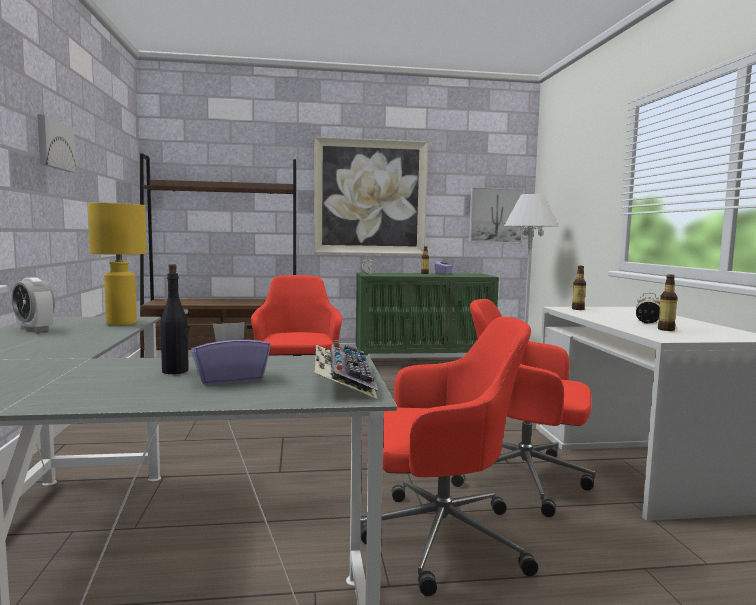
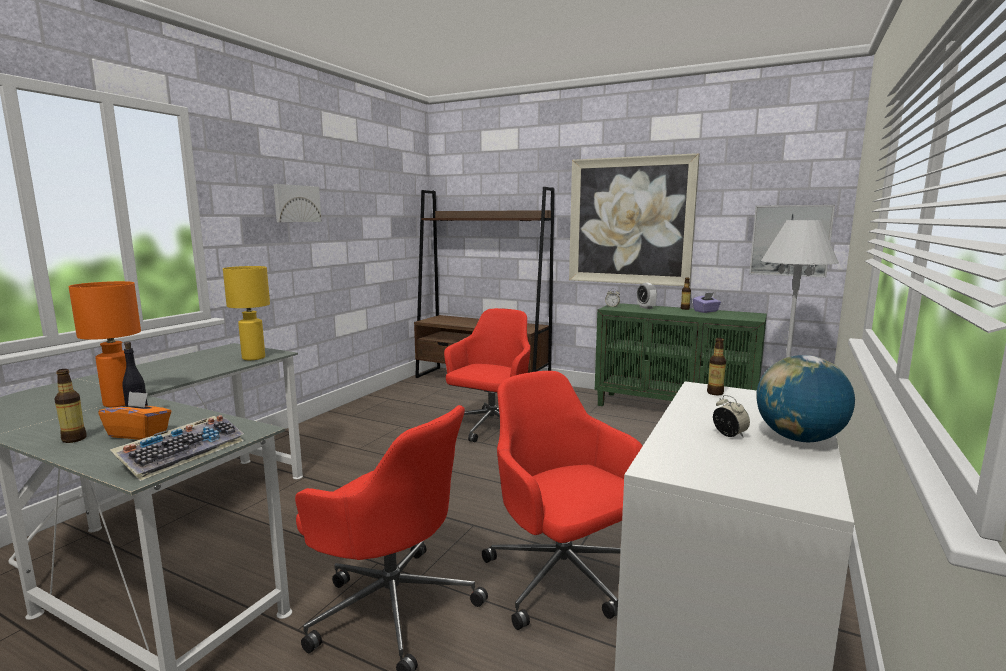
camera: 35 degrees right, 5 degrees up
(35, 329) = (196, 358): alarm clock -> alarm clock (646, 307)
(90, 366) = (121, 403): none -> orange table lamp
(230, 378) = (139, 434): purple tissue box -> orange tissue box
(666, 329) = (712, 453): bottle -> bottle (74, 439)
(678, 320) = (798, 439): none -> globe

